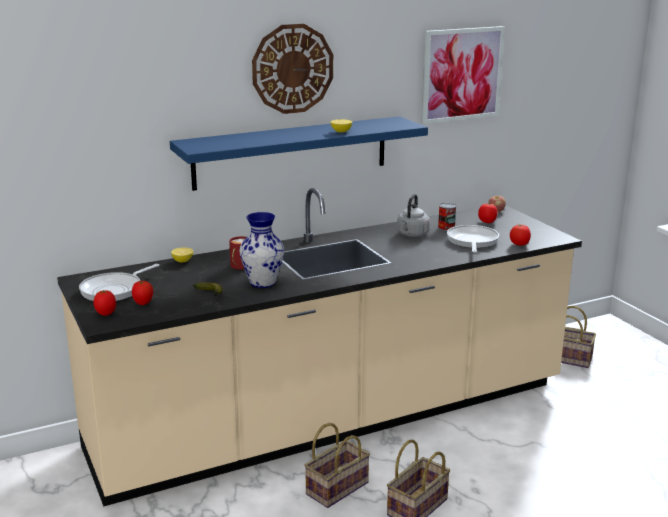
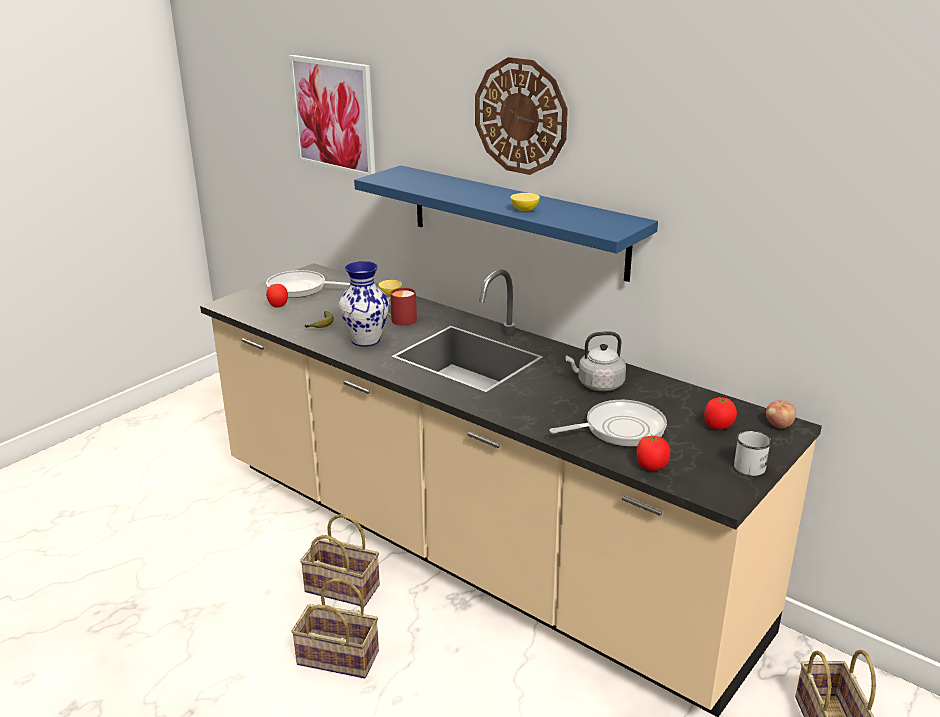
camera: 65 degrees right, 5 degrees up
(106, 314) = (247, 299): tomato -> none
(446, 227) = (654, 401): can -> none
(462, 74) = (767, 186): picture -> picture (333, 115)
(532, 225) = (750, 465): none -> white mug

